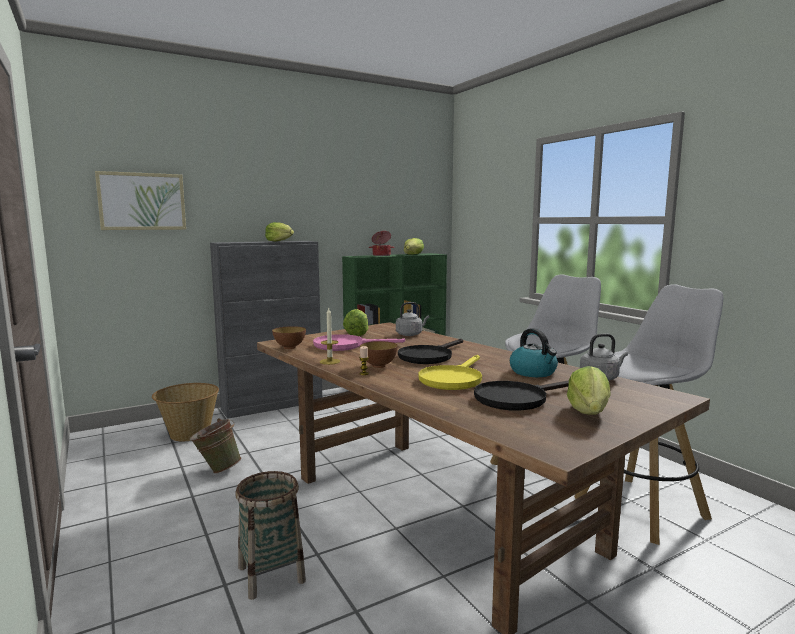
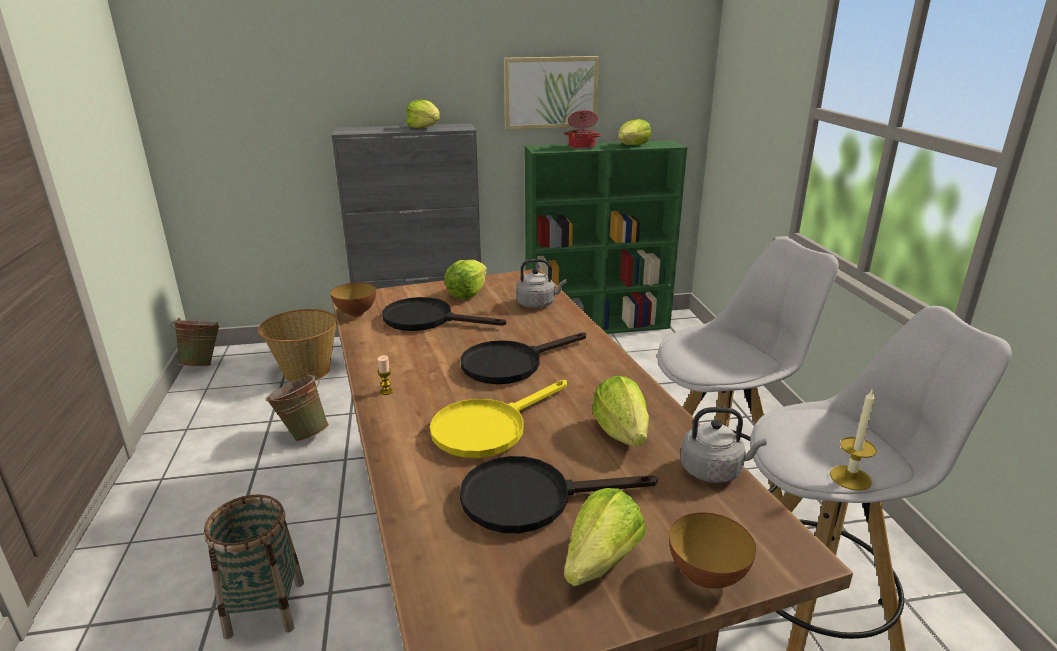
camera: 20 degrees right, 15 degrees up
(88, 441) = (204, 363): none -> green bucket
(142, 201) = (245, 73): picture -> picture (550, 92)
(329, 361) = (372, 354): candle -> candle (850, 478)
(346, 345) = (427, 319): pink frying pan -> black frying pan
(379, 366) = (422, 376): bowl -> bowl (706, 576)
(533, 372) = (622, 433): kettle -> lettuce

